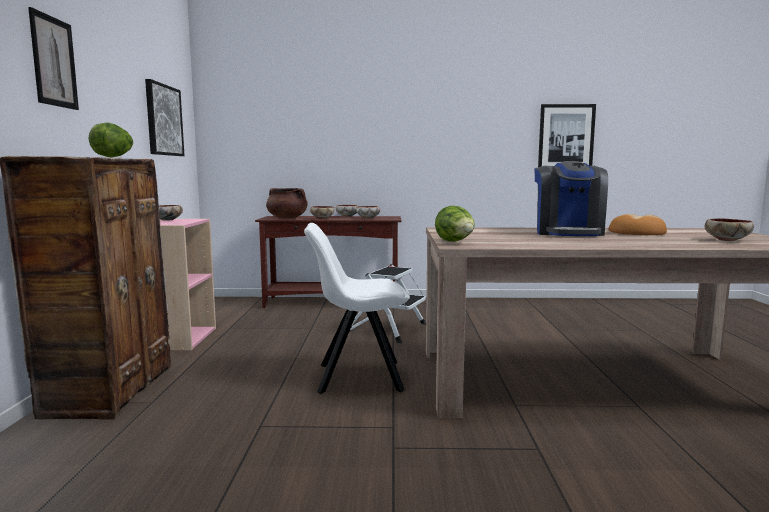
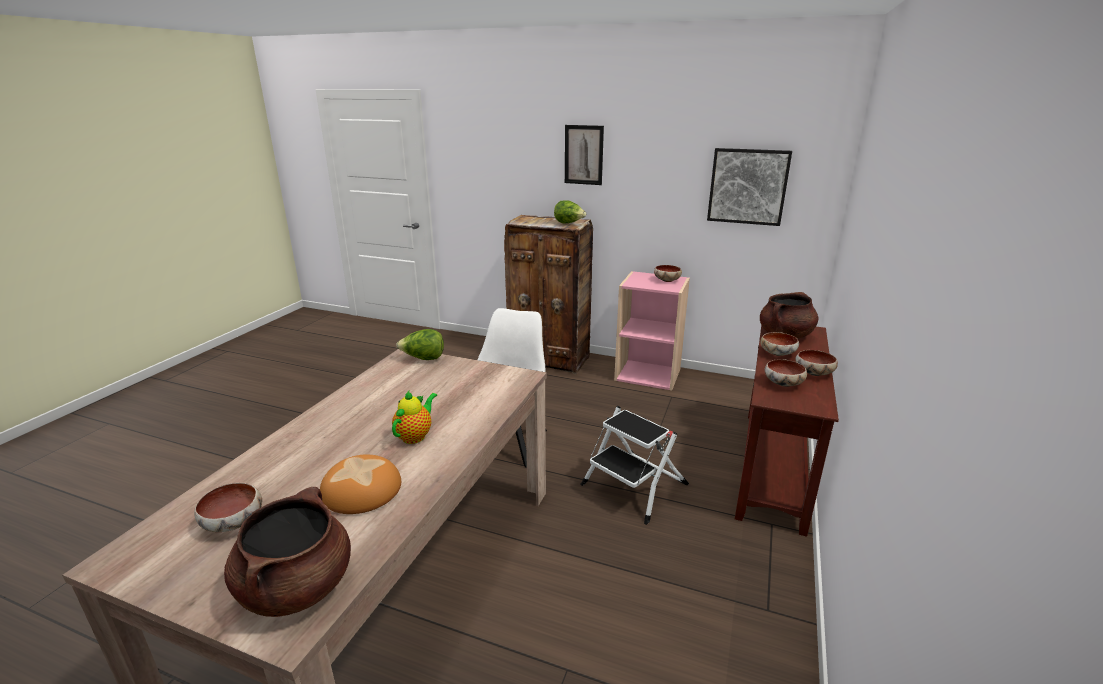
camera: 110 degrees right, 15 degrees up
(566, 138) = (960, 484): picture -> none
(568, 233) = (415, 436): coffee machine -> teapot
(706, 231) = (297, 587): none -> brown cooking pot

